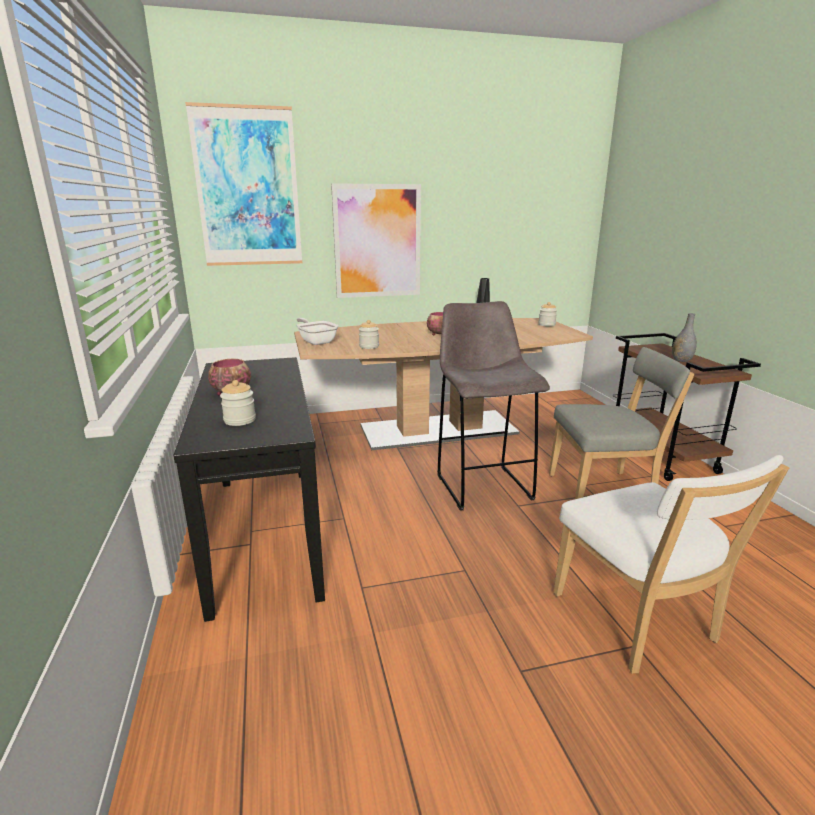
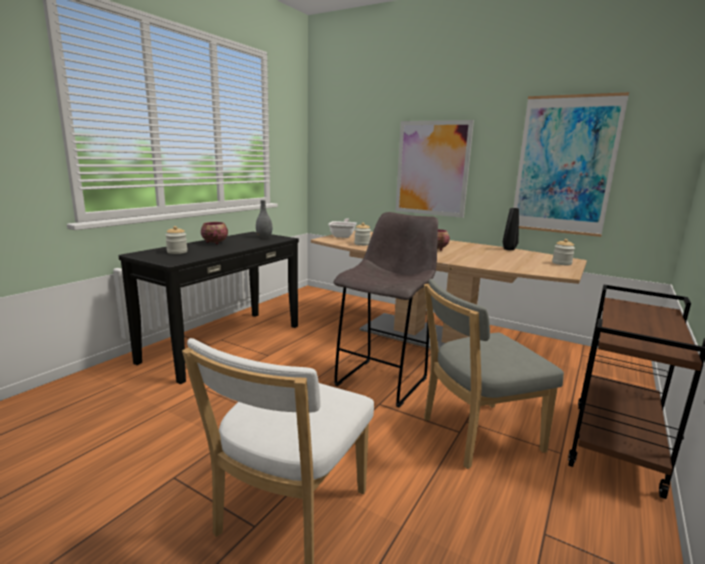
camera: 45 degrees right, 5 degrees down
(248, 188) = (347, 126): picture -> picture (564, 166)
(604, 491) = (475, 435): grey chair -> grey chair turned 120 degrees clockwise
(681, 360) = (640, 325): grey vase -> grey vase (264, 237)

